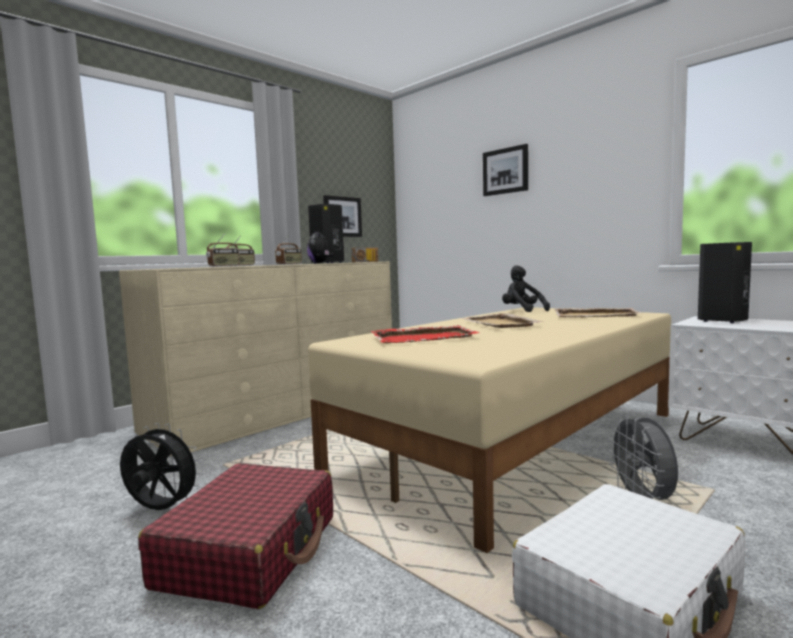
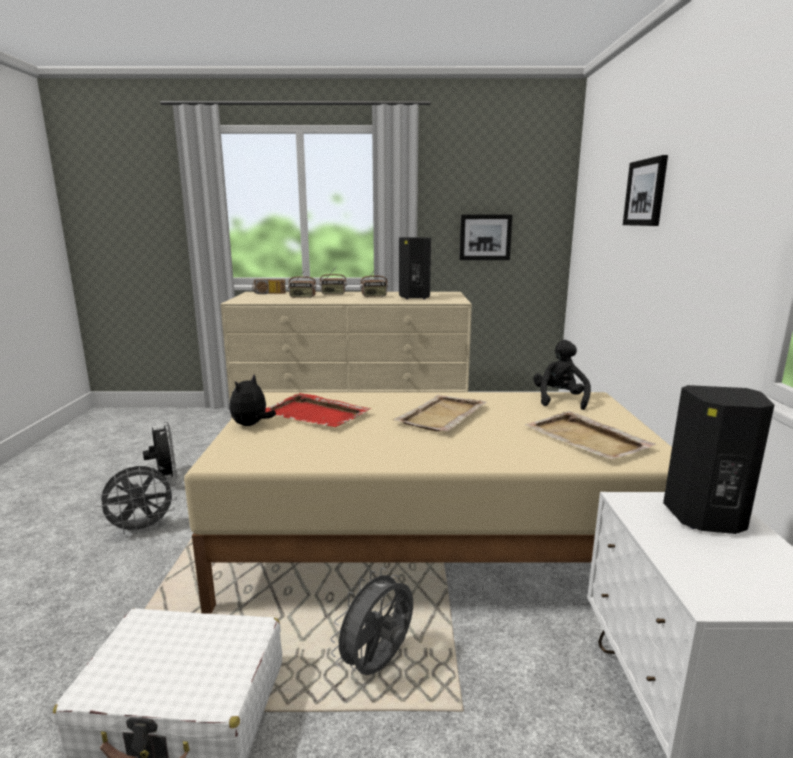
camera: 45 degrees right, 10 degrees up
(251, 550) = (142, 528): red suitcase -> grey fan
(320, 263) = (386, 301): plush toy -> plush toy (251, 425)
(366, 261) = (443, 302): radio -> radio (268, 293)

